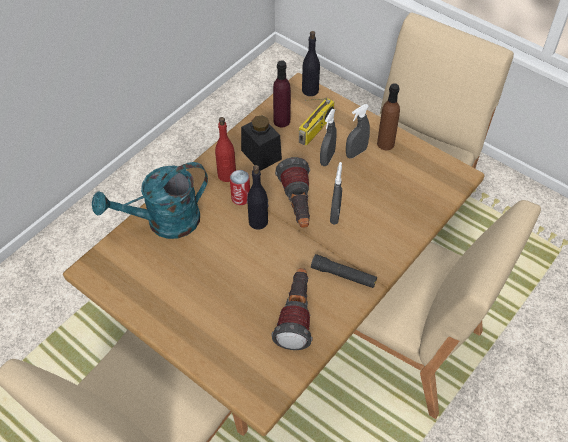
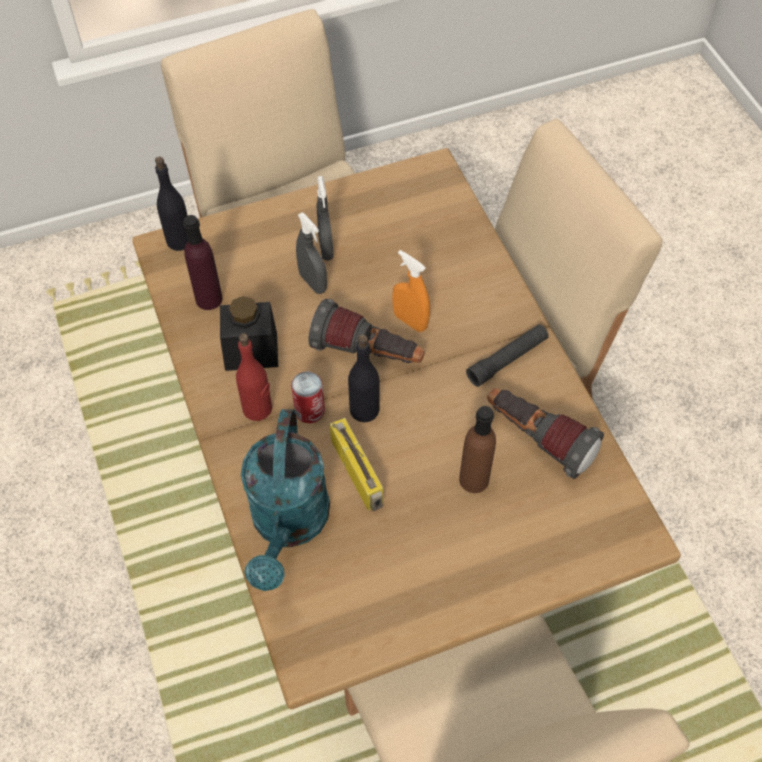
camera: 60 degrees left, 5 degrees up
(316, 129) = (254, 269): radio -> radio (358, 473)
(335, 215) = (410, 321): grey spray bottle -> orange spray bottle
(385, 143) = (334, 211): brown bottle -> brown bottle (474, 479)

